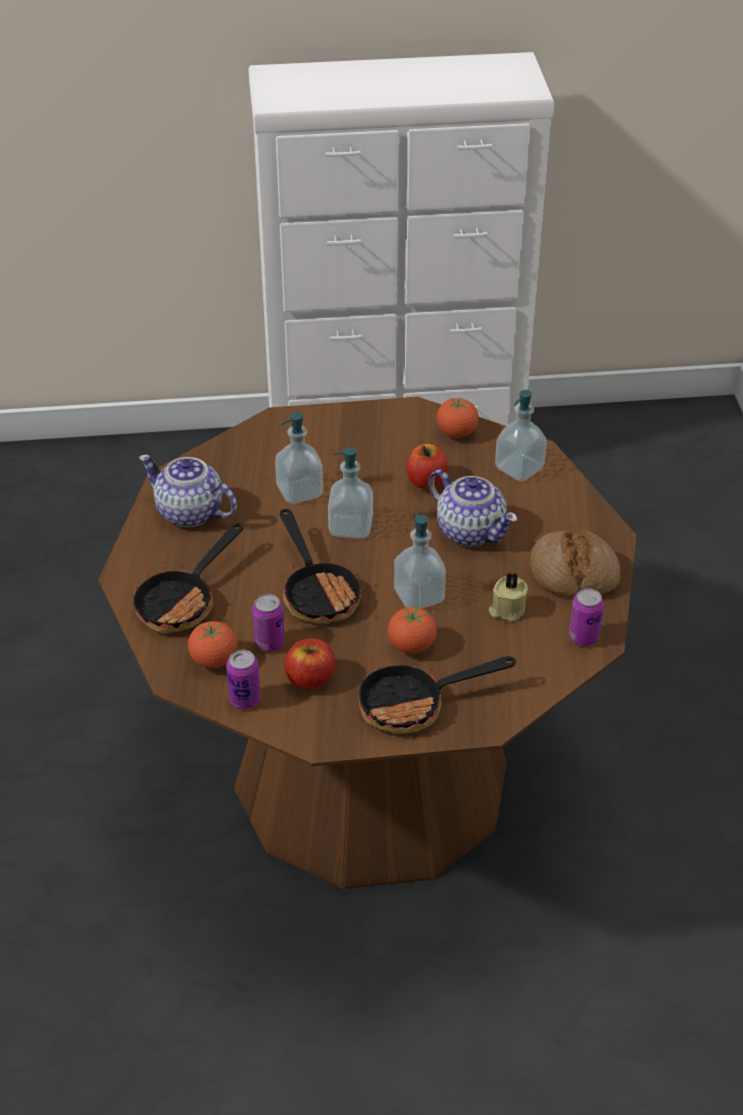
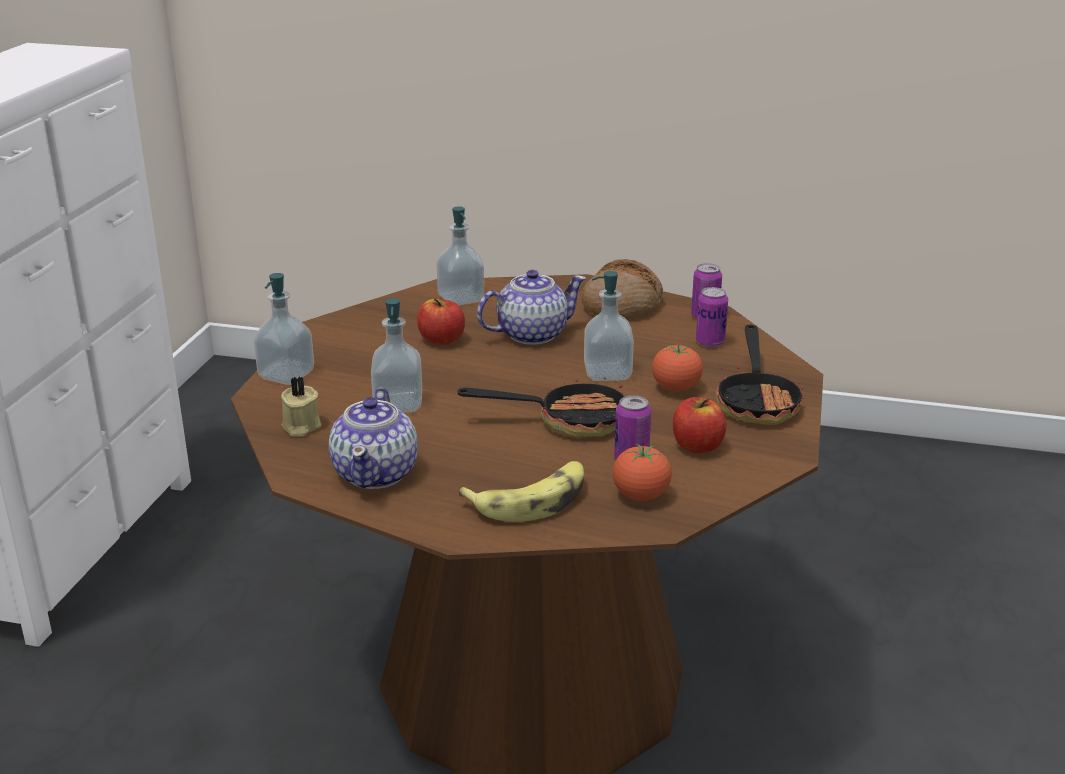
camera: 70 degrees left, 15 degrees down
(183, 601) = (531, 500): frying pan -> banana
(190, 513) = (376, 473): teapot -> teapot turned 45 degrees counterclockwise
(245, 699) = (711, 487): can -> can (710, 342)
(350, 527) = (479, 387): soap dispenser -> soap dispenser (286, 375)
(456, 433) = (381, 314): tomato -> none
(507, 609) = (651, 339): beige candle -> beige candle (300, 427)

